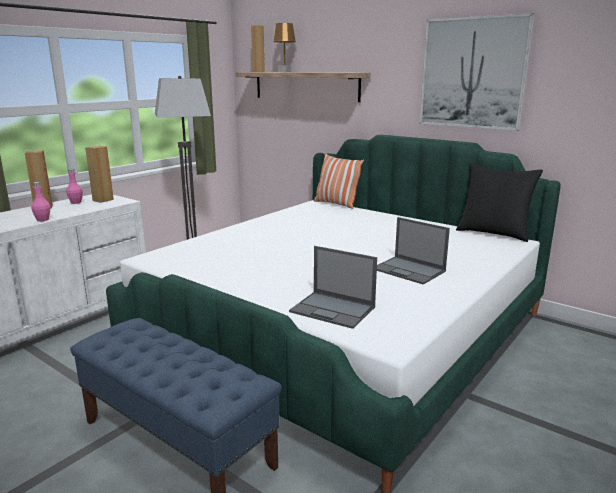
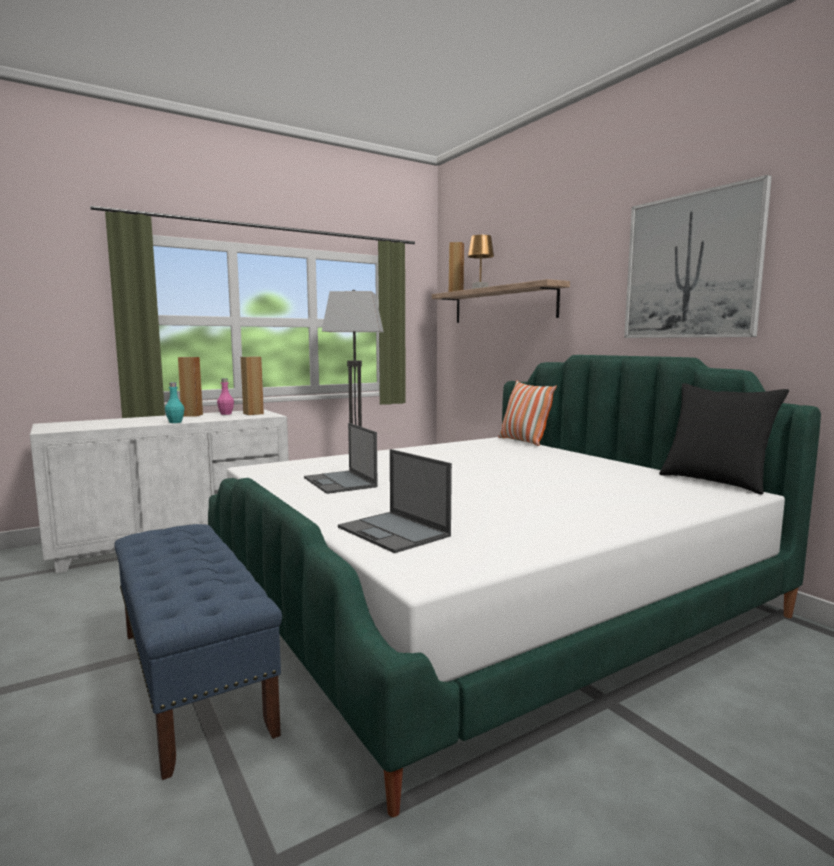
camera: 20 degrees right, 10 degrees down
(43, 219) = (175, 422): pink bottle -> turquoise bottle
(409, 270) = (544, 506): laptop -> laptop (340, 482)

